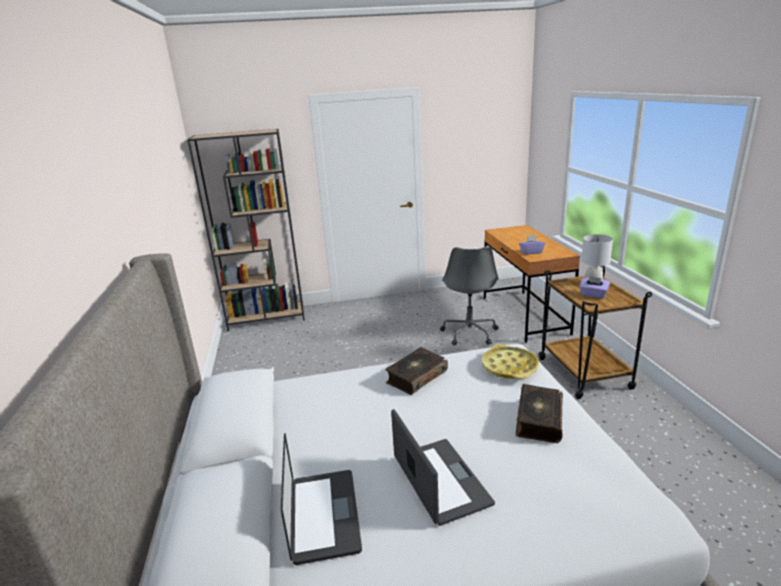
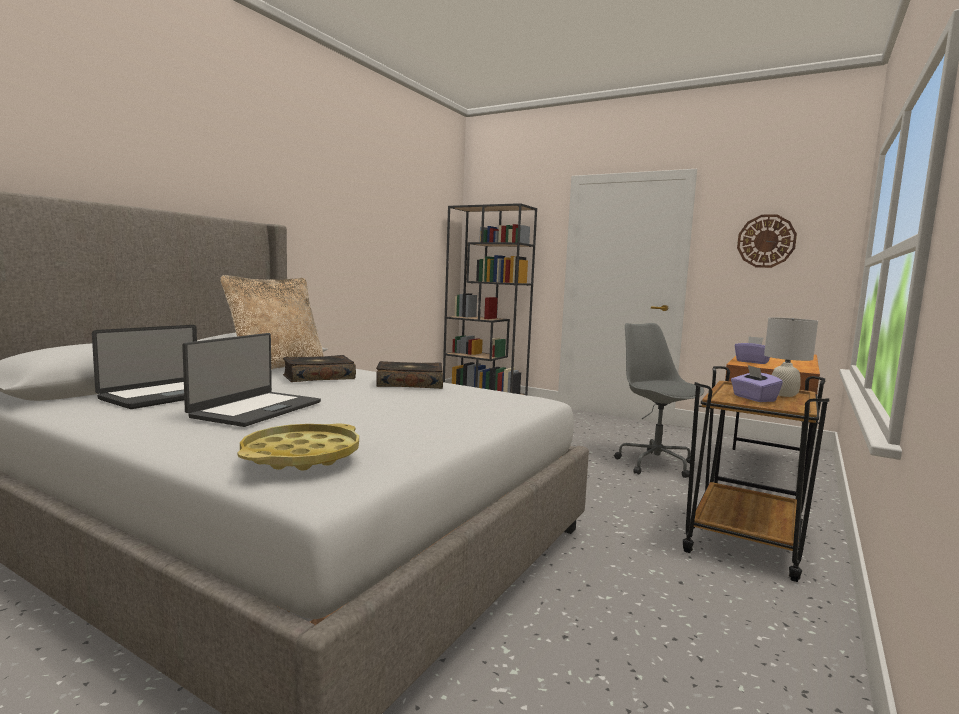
camera: 40 degrees right, 15 degrees down
(277, 415) = (278, 369): none -> beige pillow
(469, 334) = (653, 464): grey office chair -> grey office chair turned 105 degrees clockwise
(473, 143) = (766, 241): none -> wall clock
(509, 367) = (501, 401): yellow tray -> yellow tray (301, 455)
(538, 420) = (423, 422): book -> book (318, 377)

